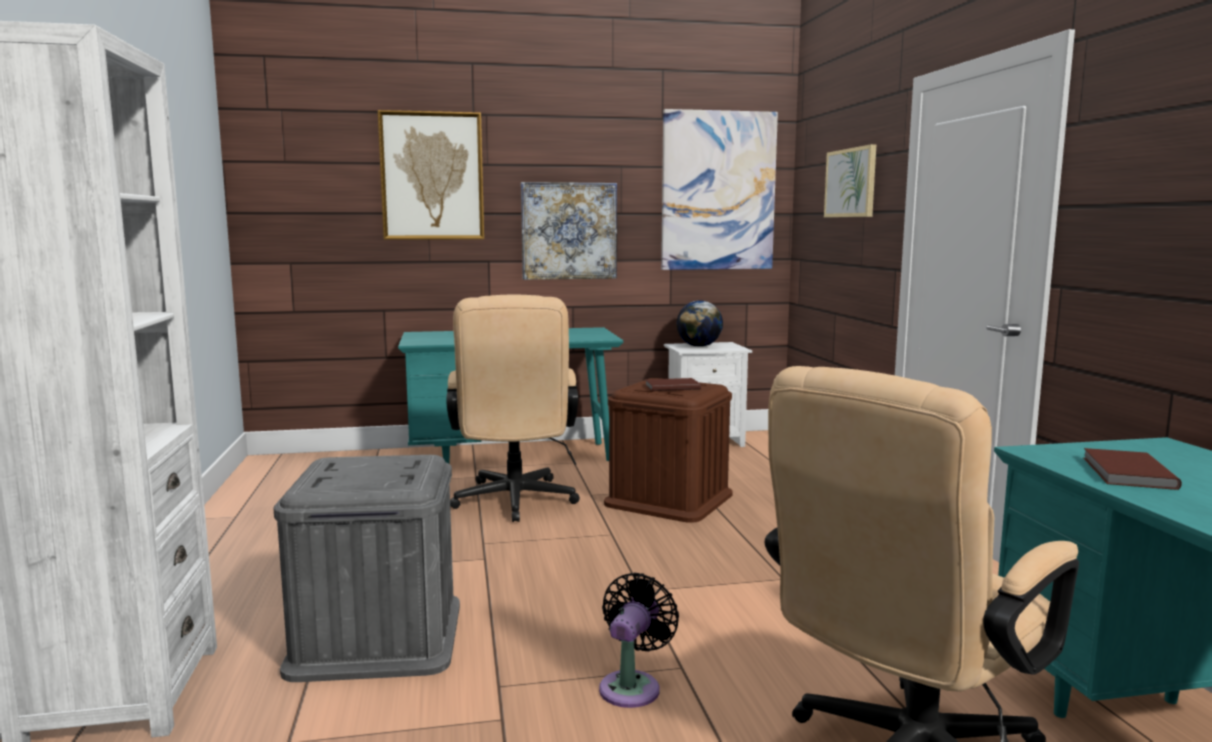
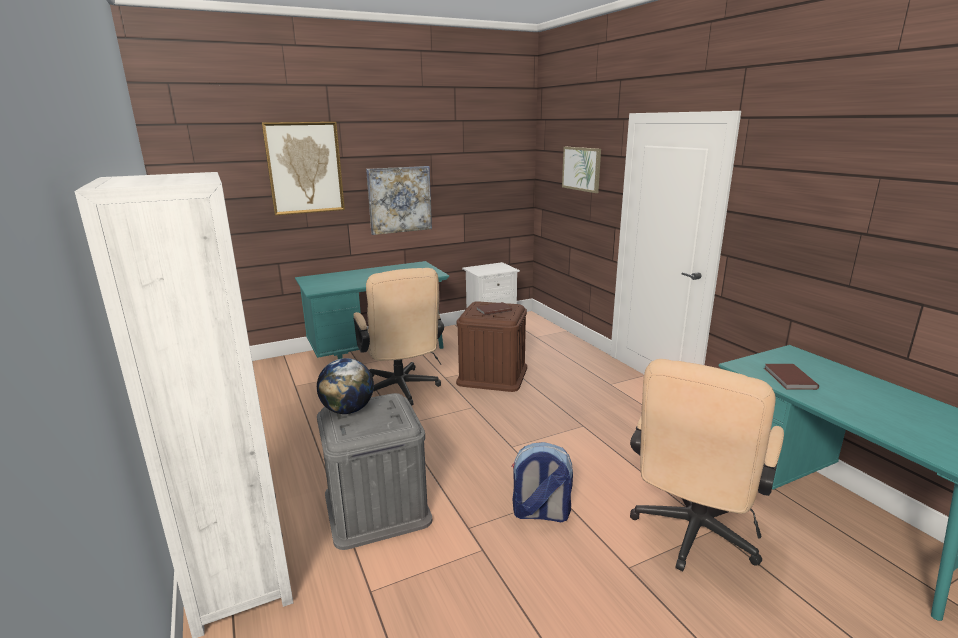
camera: 15 degrees left, 10 degrees up
(632, 686) = (540, 513): black fan -> backpack
(699, 346) = (486, 268): globe -> globe (348, 410)
(718, 191) = (491, 167): picture -> none

